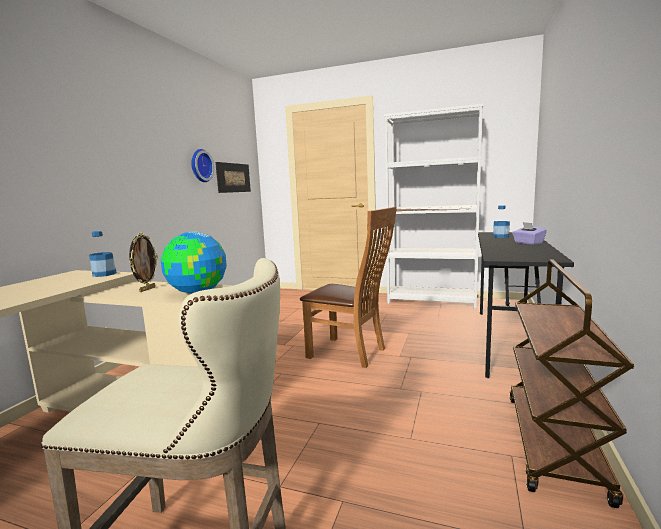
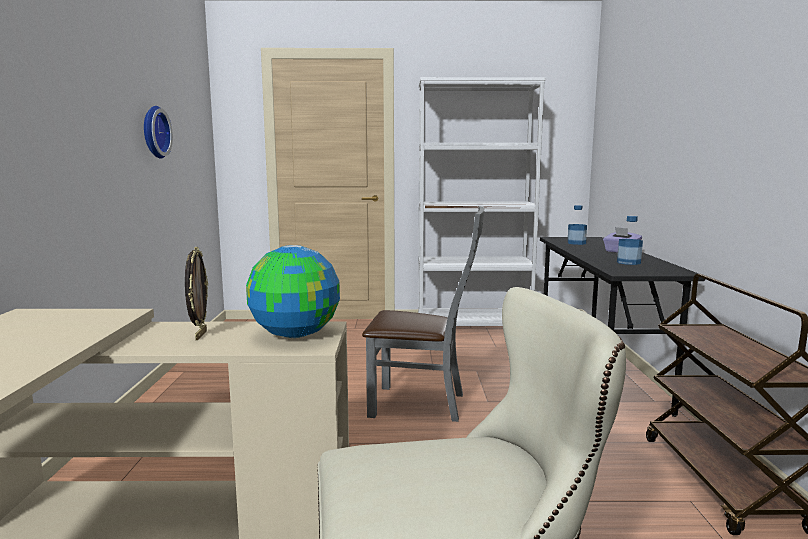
camera: 20 degrees left, 0 degrees up
(104, 274) = (96, 314): bottle -> bottle (628, 262)
(233, 177) = (188, 151): picture -> none
(351, 353) = (424, 404): brown chair -> grey chair

